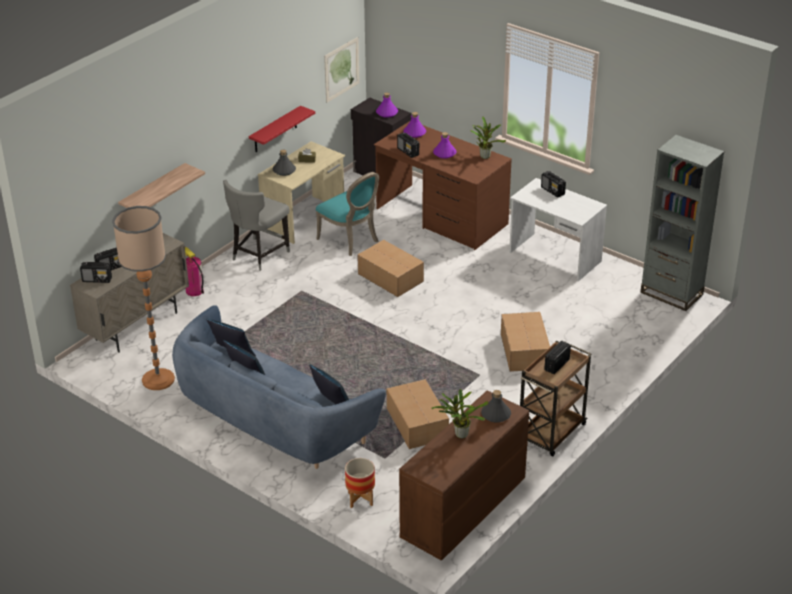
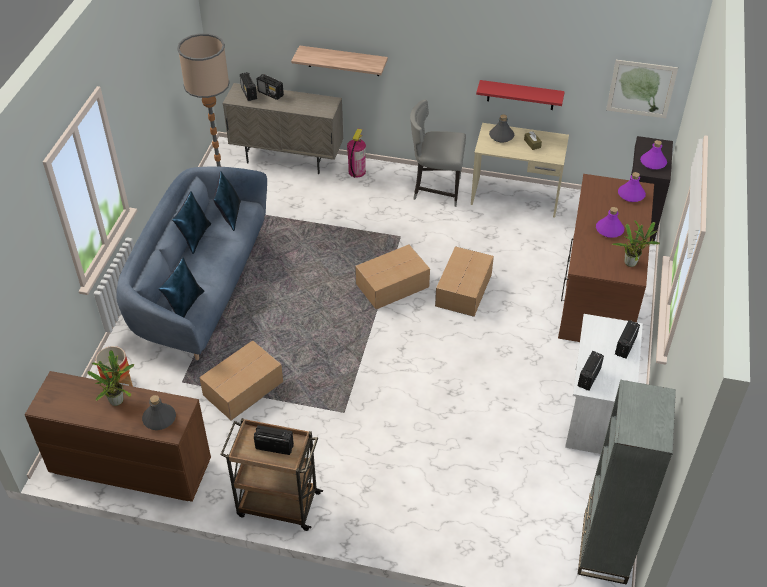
camera: 65 degrees right, 10 degrees up
(351, 240) = (505, 240): turquoise chair -> none
(408, 152) = (589, 202): radio -> radio (588, 377)
(524, 350) = (406, 437): cardboard box -> cardboard box (393, 285)

